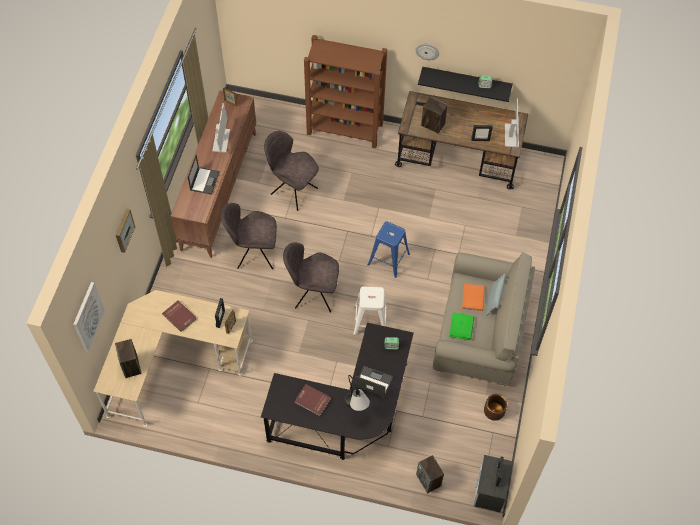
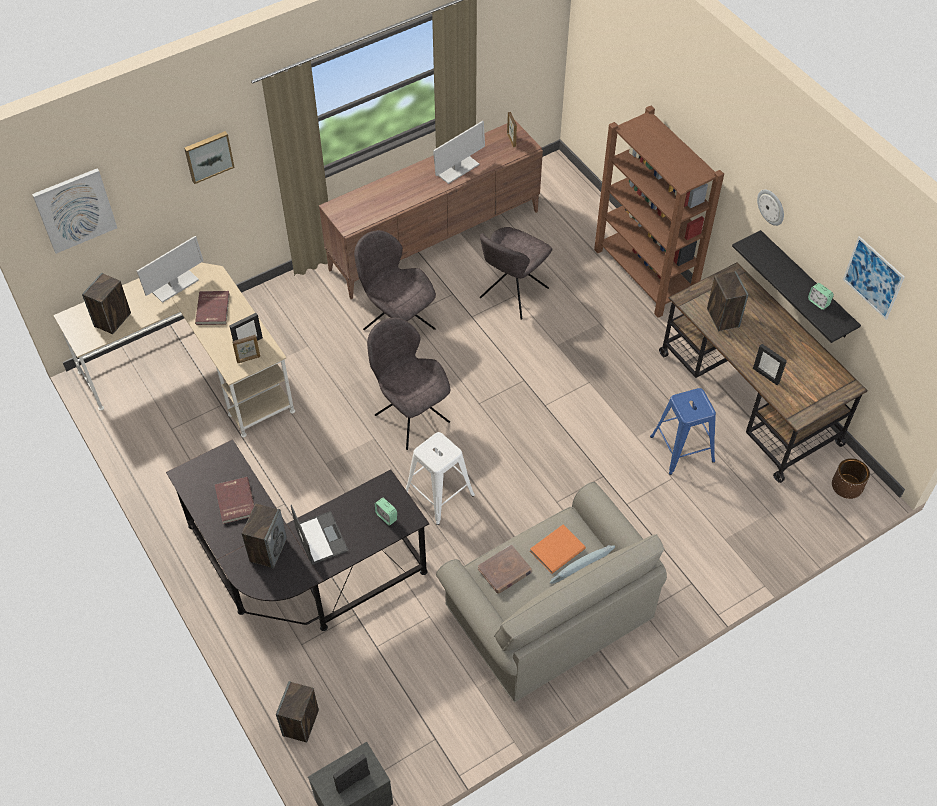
camera: 45 degrees right, 5 degrees down
(204, 180) = (393, 196): laptop -> none
(292, 190) = (512, 294): grey chair -> grey chair turned 135 degrees counterclockwise
(356, 408) = (268, 549): table lamp -> speaker
(388, 259) = (535, 444): blue stool -> blue stool (681, 448)
(461, 327) = (505, 571): green book -> brown book
(494, 411) = (465, 716): brown planter -> brown planter (847, 486)
(511, 136) = (814, 399): monitor -> monitor (174, 285)
(514, 56) = (873, 277): none -> picture

